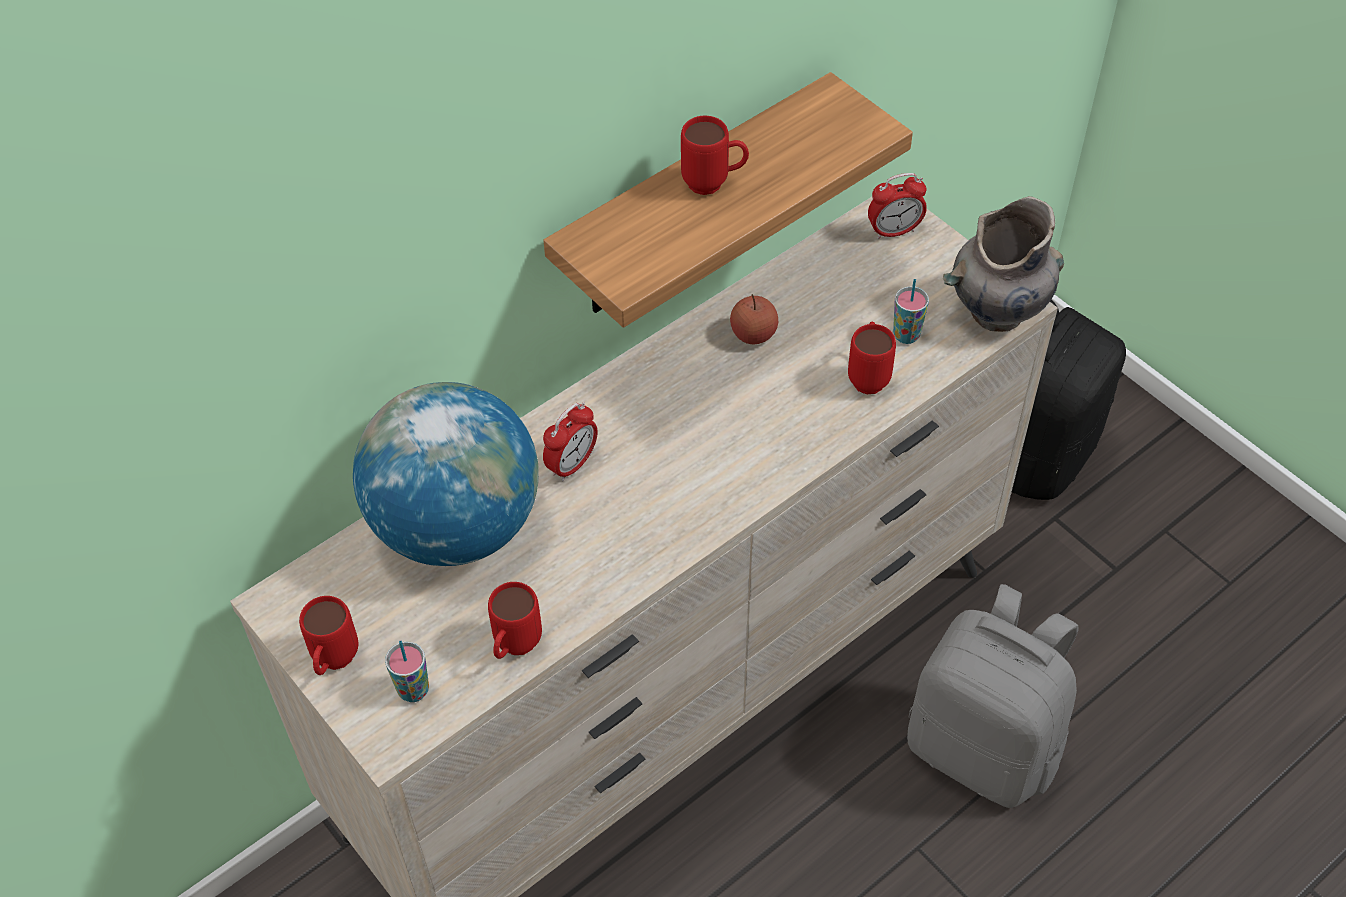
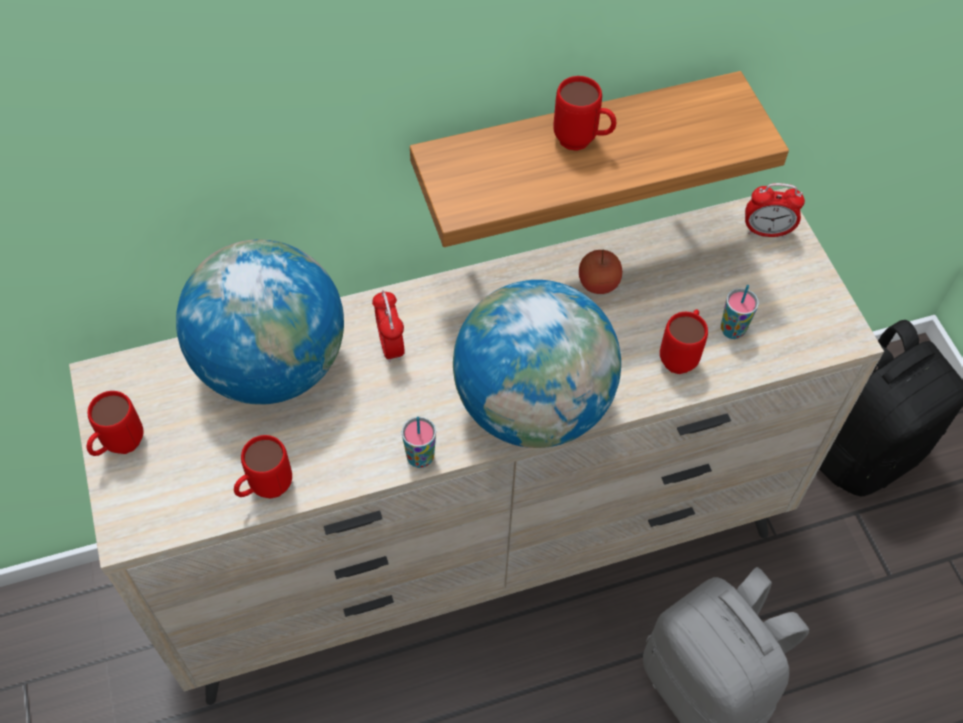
camera: 20 degrees right, 5 degrees up
(413, 690) = (168, 495): cup -> cup (420, 458)
(572, 464) = (390, 346): alarm clock -> alarm clock turned 105 degrees clockwise
(747, 473) = (532, 406): none -> globe
(995, 312) = (823, 337): grey vase -> none

